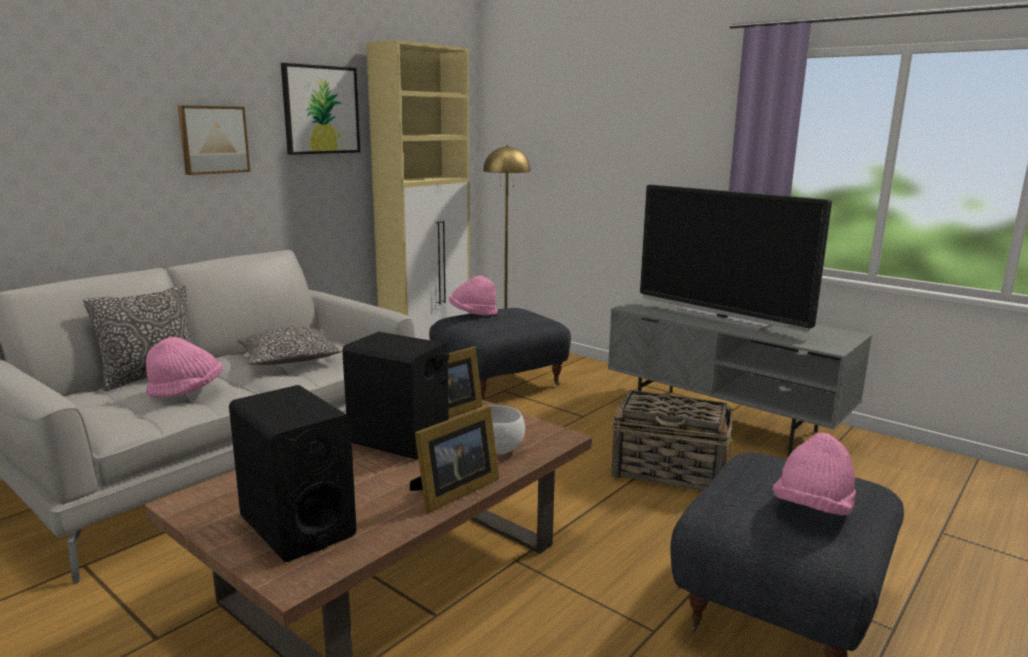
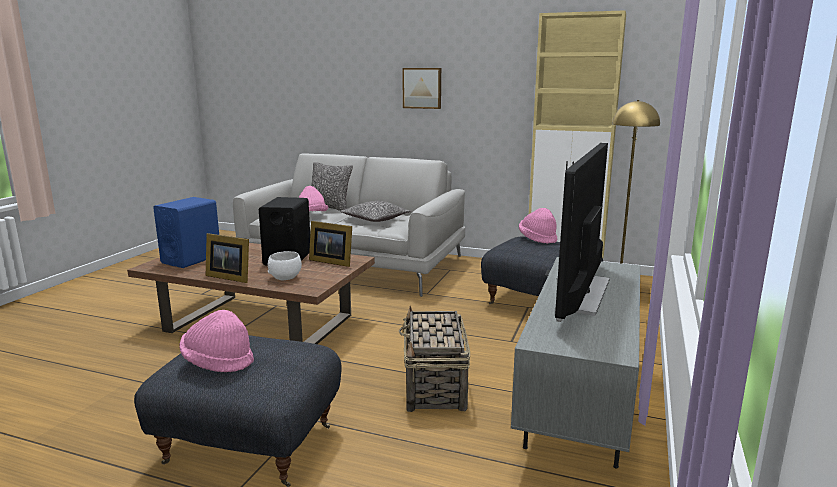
camera: 70 degrees right, 0 degrees up
(297, 526) = (191, 259): black speaker -> blue speaker
(321, 110) = (500, 69): picture -> none

